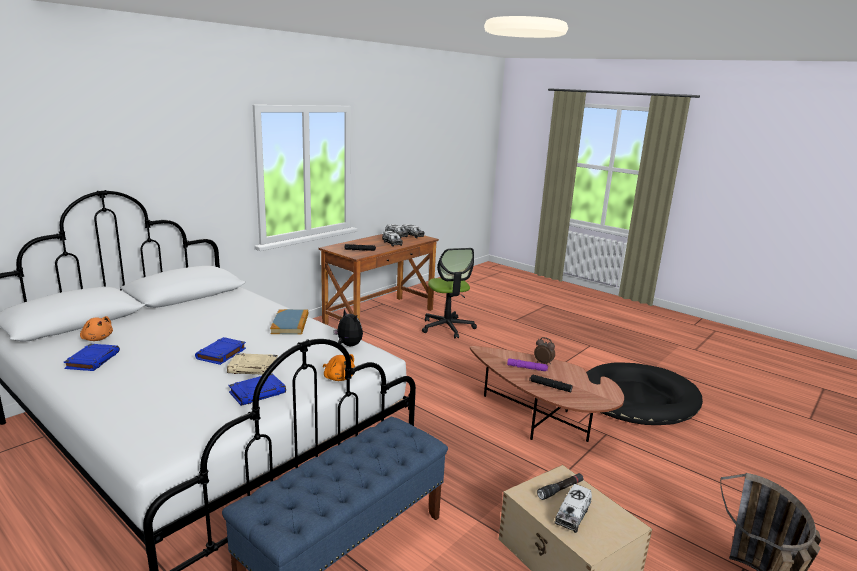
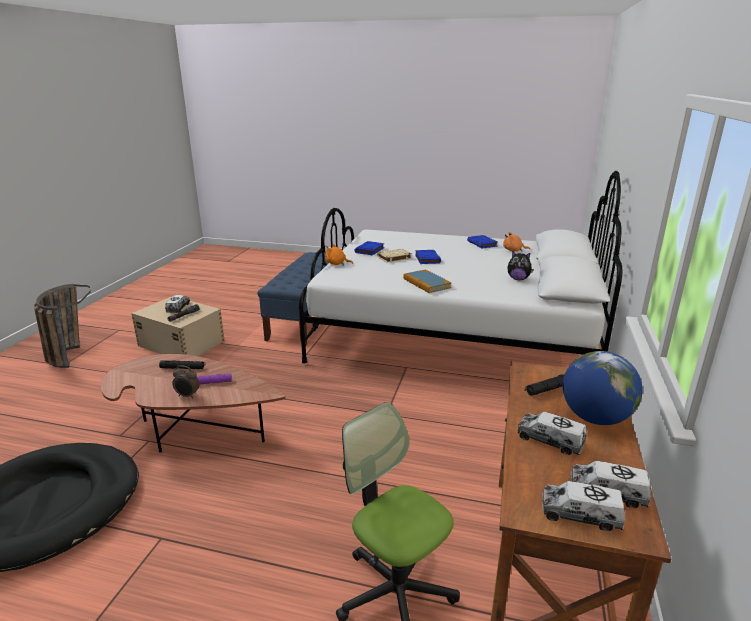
camera: 155 degrees right, 5 degrees up
(348, 345) = (358, 280): plush toy -> plush toy (518, 279)
(363, 243) = (595, 418): none -> globe

